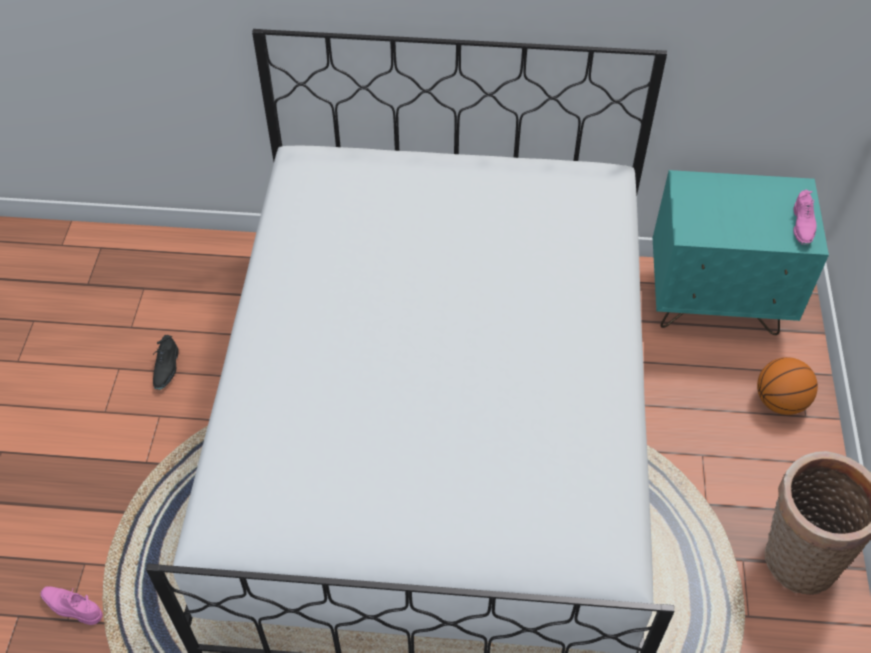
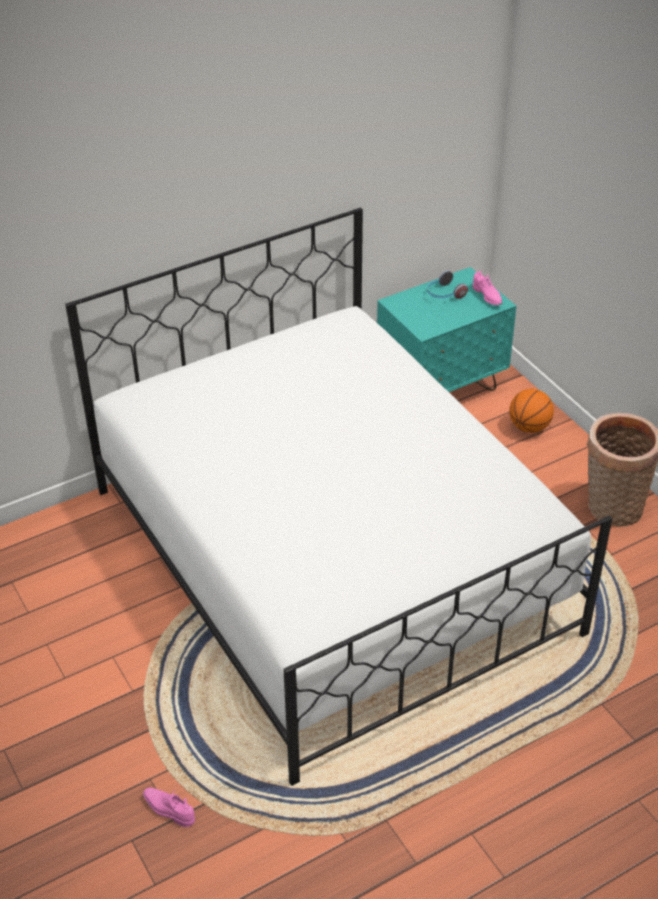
camera: 35 degrees left, 10 degrees down
(72, 607) = (169, 809): pink shoe -> pink shoe turned 45 degrees clockwise
(166, 368) = (87, 624): black shoe -> none
(752, 199) = (444, 294): none -> headphones

